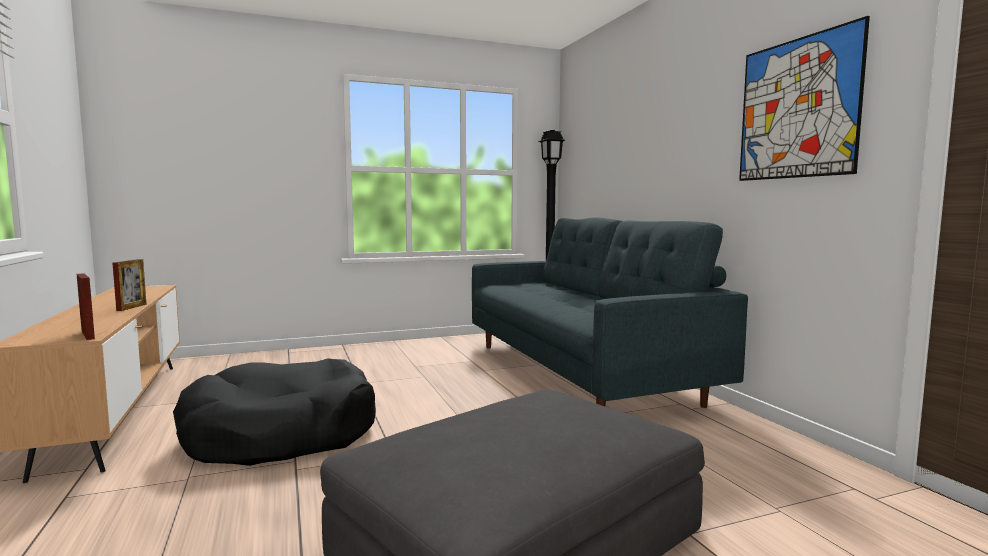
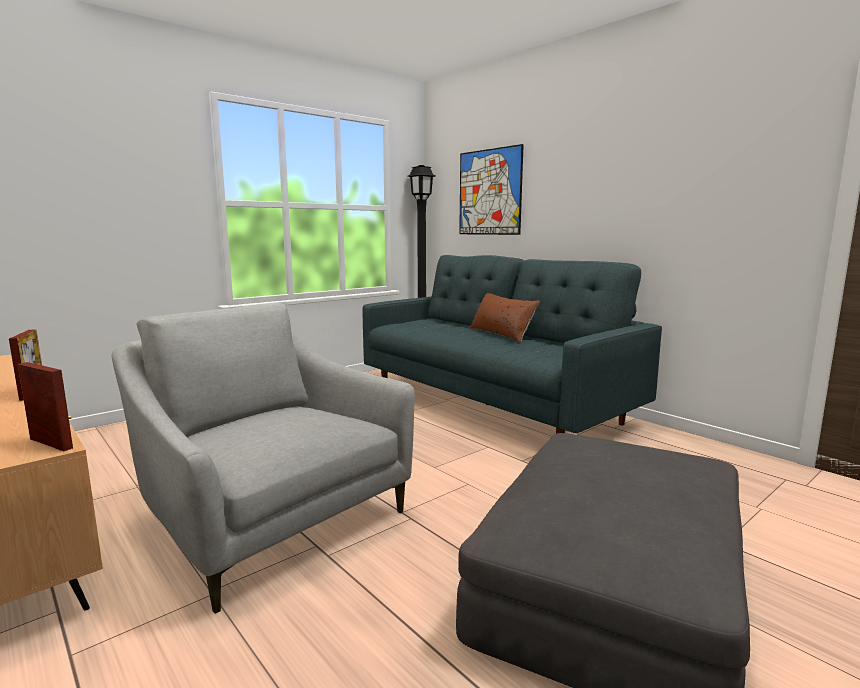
camera: 20 degrees left, 5 degrees up
(280, 434) = (266, 517): black dog bed -> grey armchair
(589, 298) = (501, 334): none -> brown pillow
(797, 108) = (713, 165): picture -> picture (489, 192)

